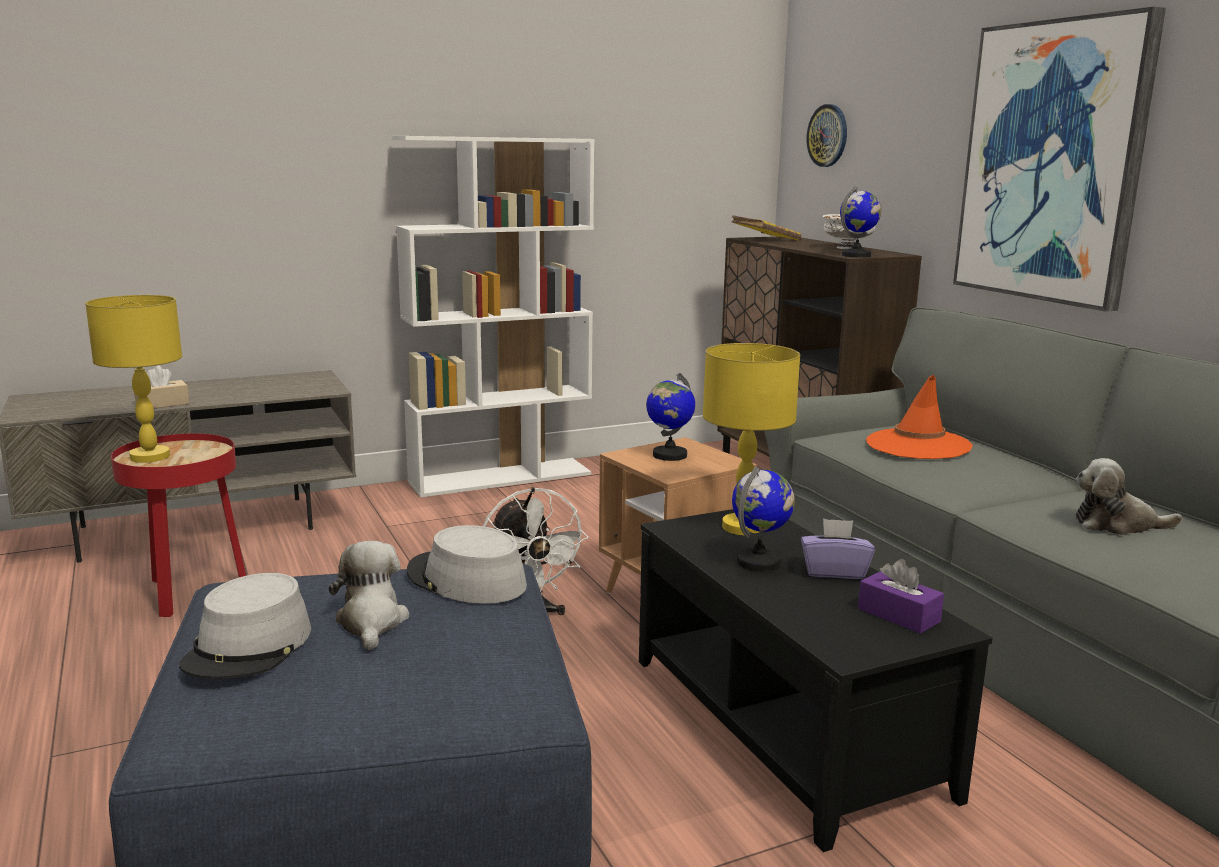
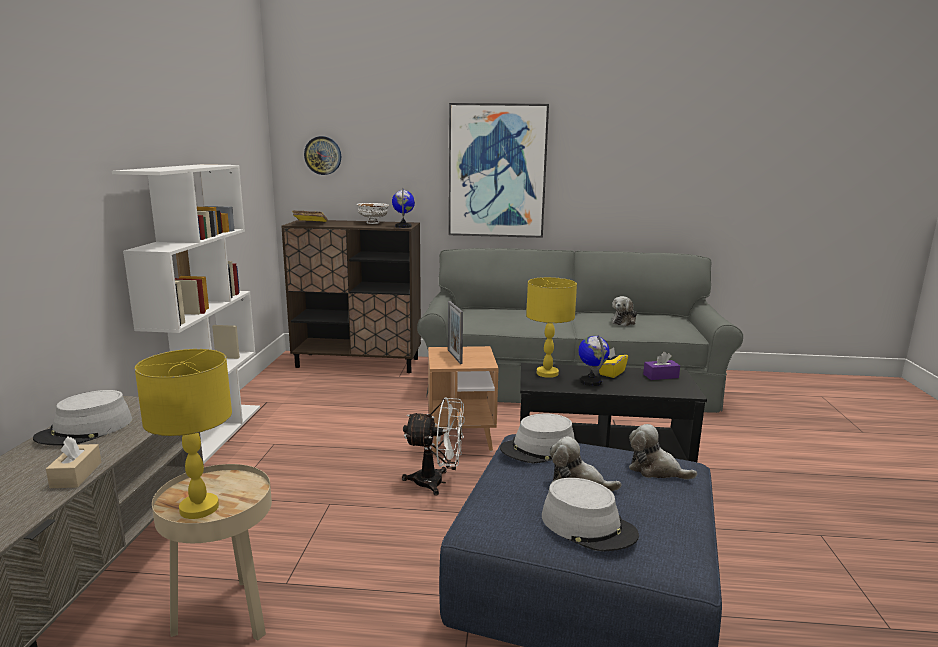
camera: 60 degrees left, 0 degrees up
(190, 591) = (226, 616): red side table -> beige side table
(250, 385) = (85, 430): none -> grey hat
(480, 676) = (655, 470): none -> plush toy
(669, 455) = (454, 357): globe -> picture frame
(834, 571) = (611, 373): purple tissue box -> yellow tissue box
(918, 445) = (506, 316): orange hat -> none

